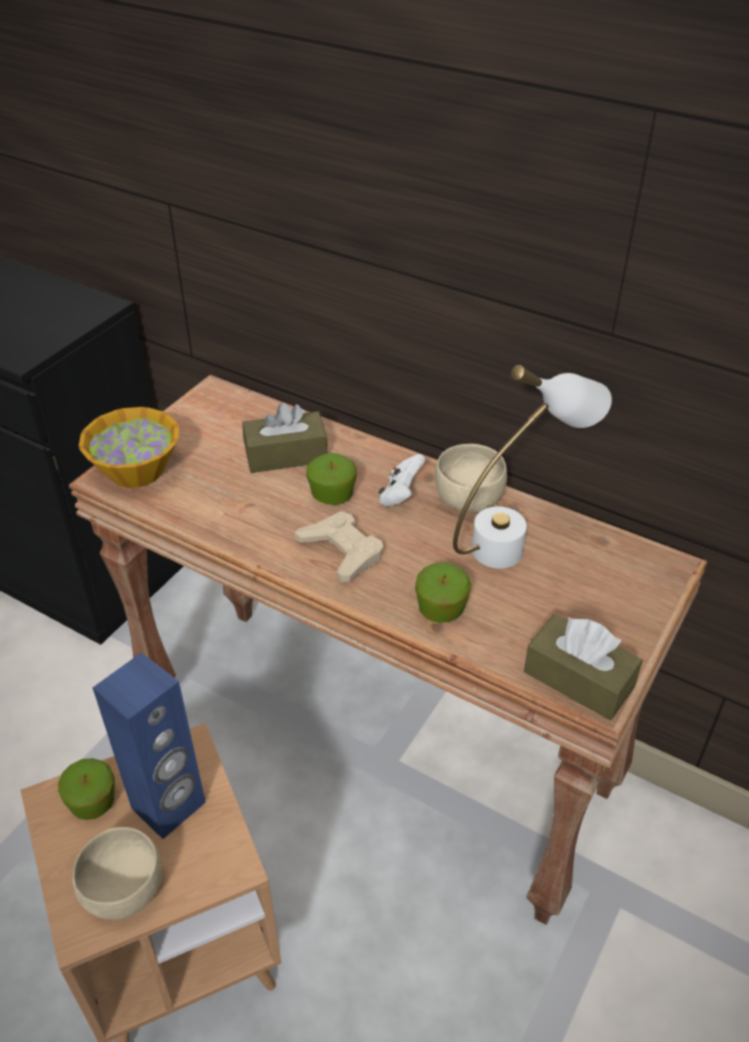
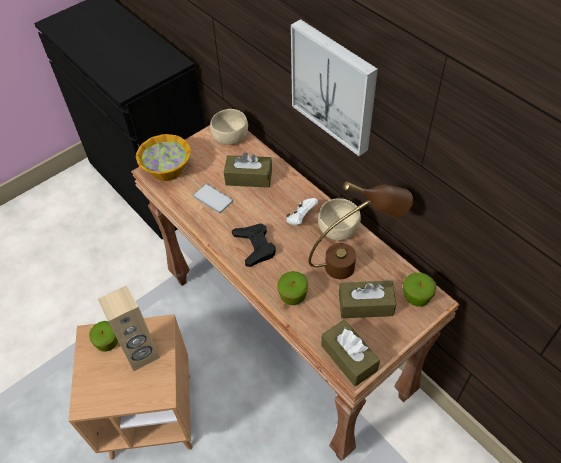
camera: 20 degrees right, 10 degrees up
(123, 890) = (107, 391): beige bowl -> beige bowl (230, 137)
(169, 806) = (142, 354): blue speaker -> beige speaker
(237, 497) = (213, 199): none -> phone
(332, 496) = (263, 210): apple -> apple (416, 297)
(342, 551) = (255, 246): beige game controller -> black game controller
(435, 243) = (335, 86): none -> picture
(517, 540) = (354, 263): white table lamp -> brown table lamp
(566, 595) = (365, 305): none -> brown tissue box

